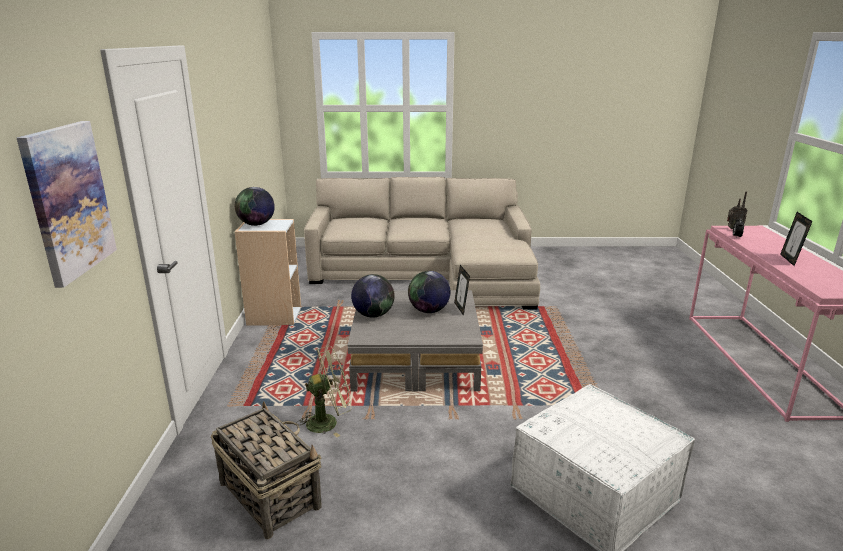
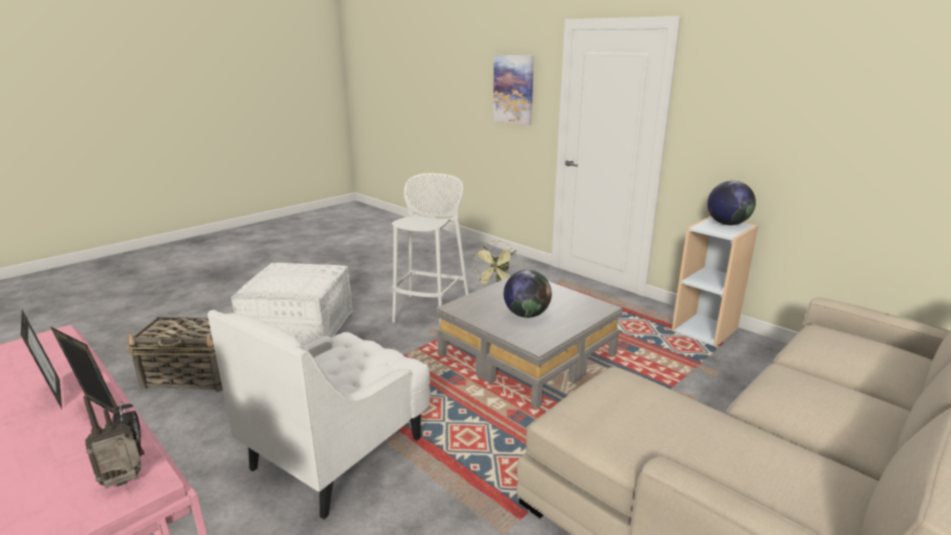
camera: 135 degrees right, 0 degrees up
(269, 494) = (465, 270): basket -> basket (194, 376)
(373, 315) = (556, 293): globe -> none
(422, 443) = (429, 311): none -> white stool
(461, 308) = (506, 329): picture frame -> picture frame (98, 411)
(614, 363) = (339, 452): none -> white armchair

